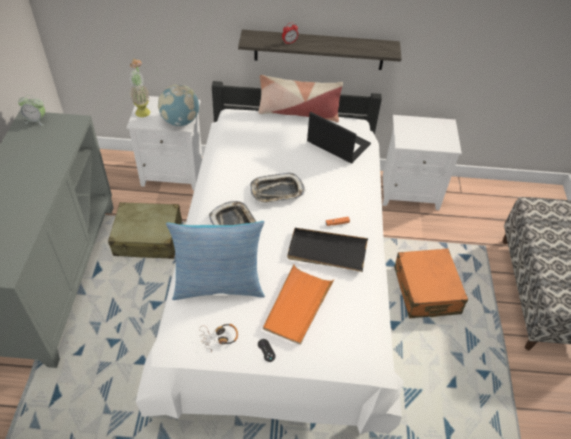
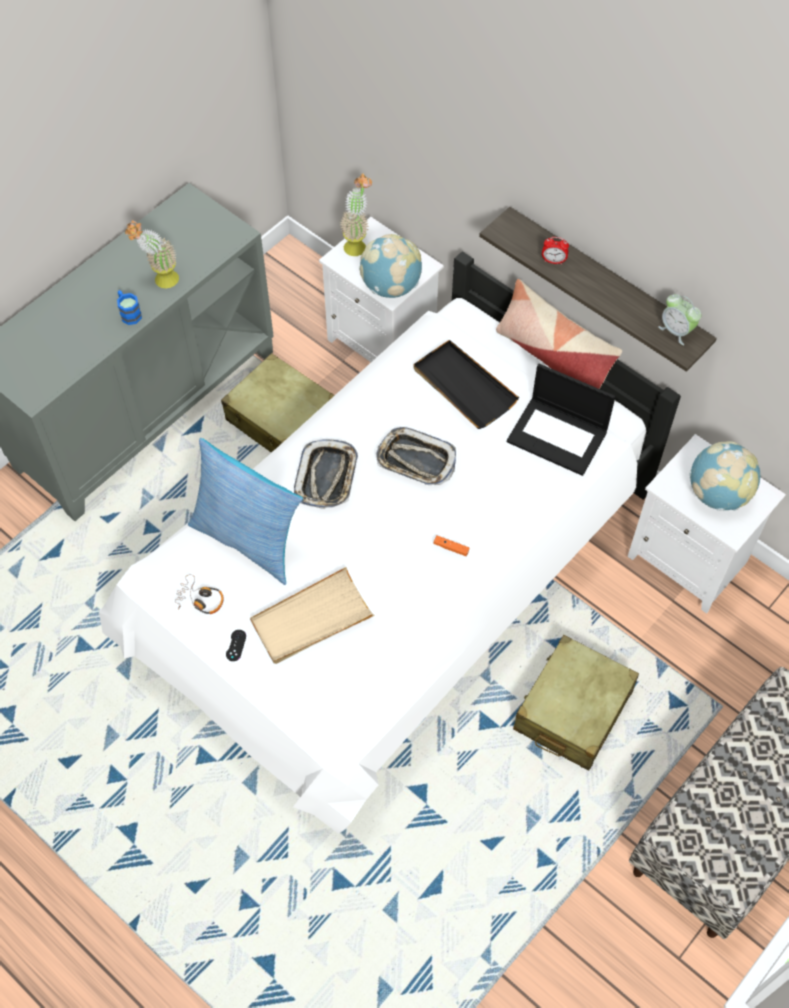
camera: 40 degrees right, 10 degrees up
(36, 120) = (196, 208): alarm clock -> alarm clock (676, 331)
(37, 193) = (129, 313): none -> blue mug
(45, 167) = (160, 281): none -> potted plant
(297, 306) = (311, 619): orange tray -> beige tray
(327, 251) = (404, 576): black tray -> black tray (463, 386)
(337, 143) = (558, 436): laptop -> laptop turned 135 degrees clockwise
(426, 291) = (572, 710): orange suitcase -> beige suitcase
(428, 134) = (718, 494): none -> globe

